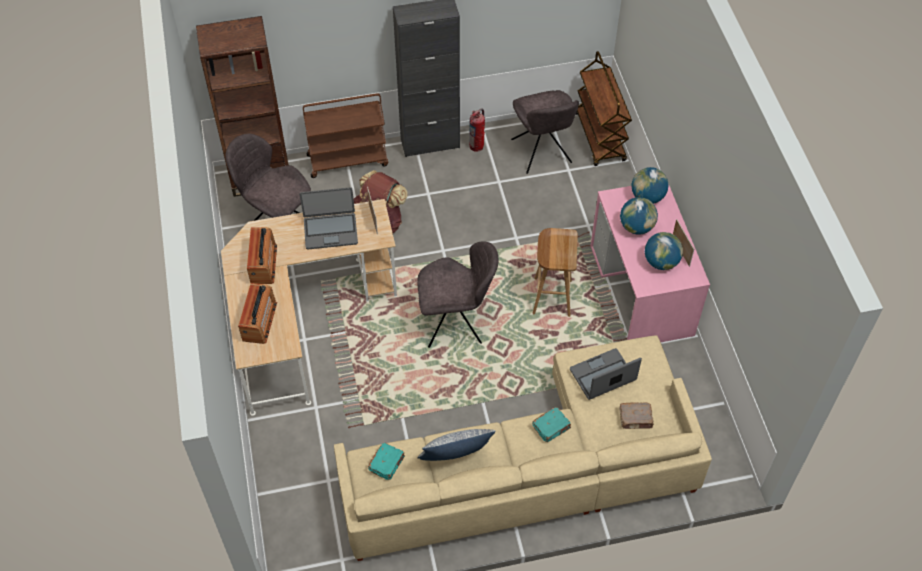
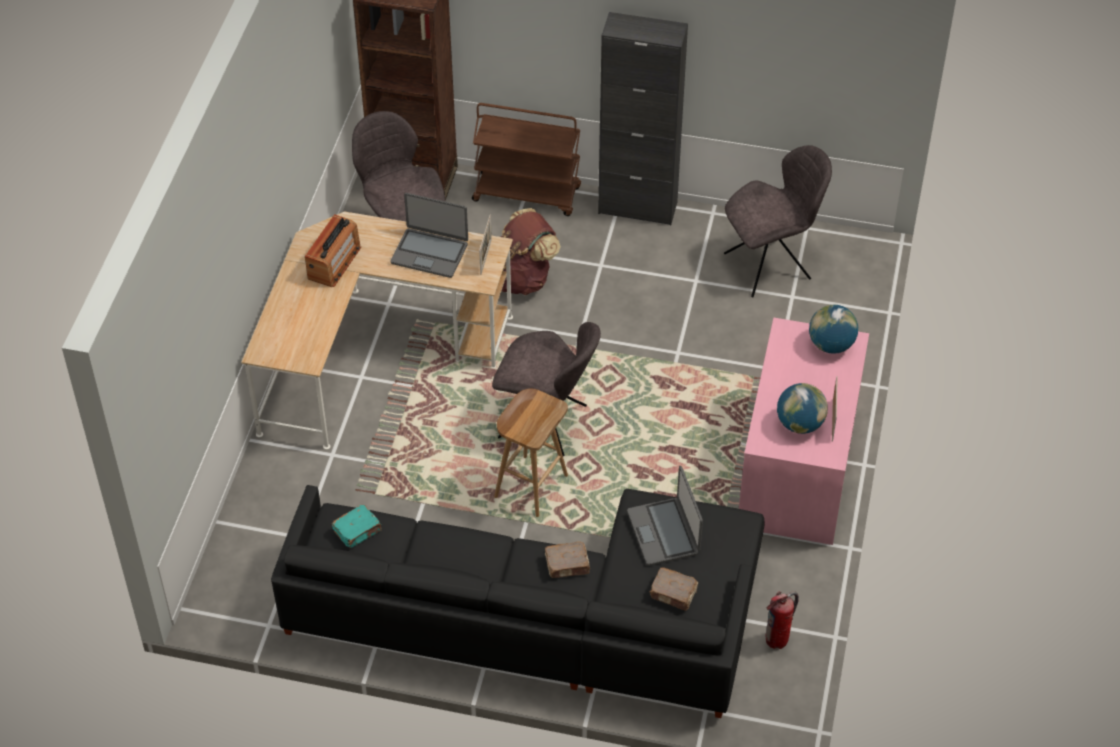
camera: 25 degrees right, 5 degrees down
(259, 321) = (294, 322): radio -> none
(455, 458) = (437, 555): pillow -> none
(477, 146) = (693, 230): fire extinguisher -> fire extinguisher (777, 640)
(535, 469) = (544, 618): beige sofa -> black sofa
(542, 153) = (770, 265): grey chair -> grey chair turned 120 degrees counterclockwise
(551, 296) = (680, 435): brown stool -> brown stool (531, 485)
(551, 427) = (568, 565): turquoise book -> brown book
(600, 137) = (856, 271): brown cart -> none
(603, 376) = (664, 532): laptop -> laptop turned 105 degrees counterclockwise
(636, 227) = (795, 374): globe -> none

